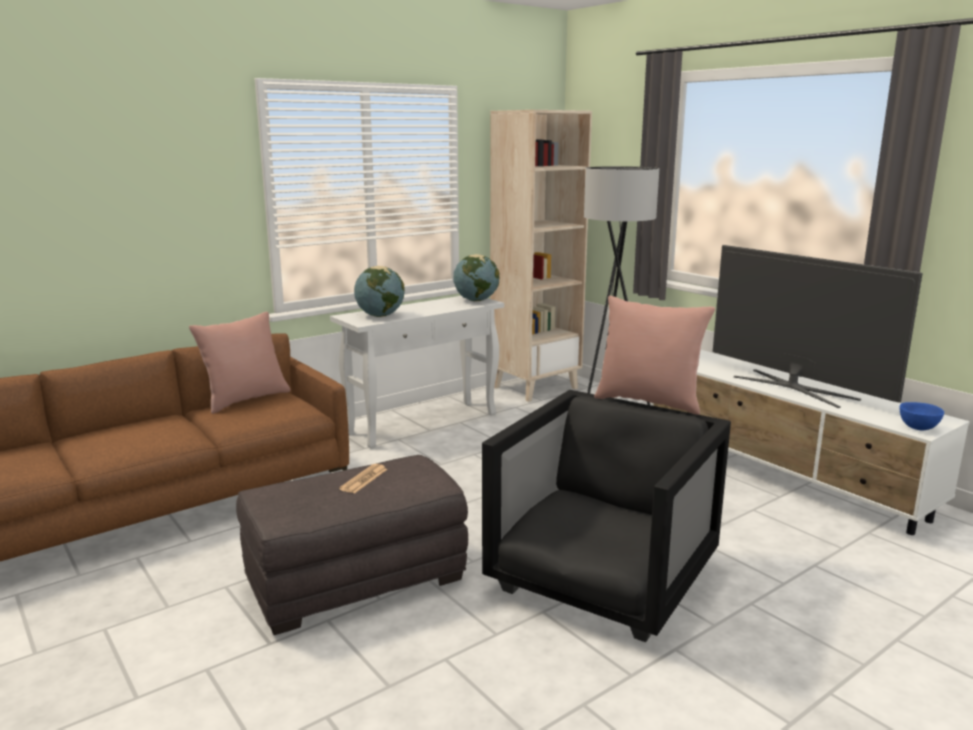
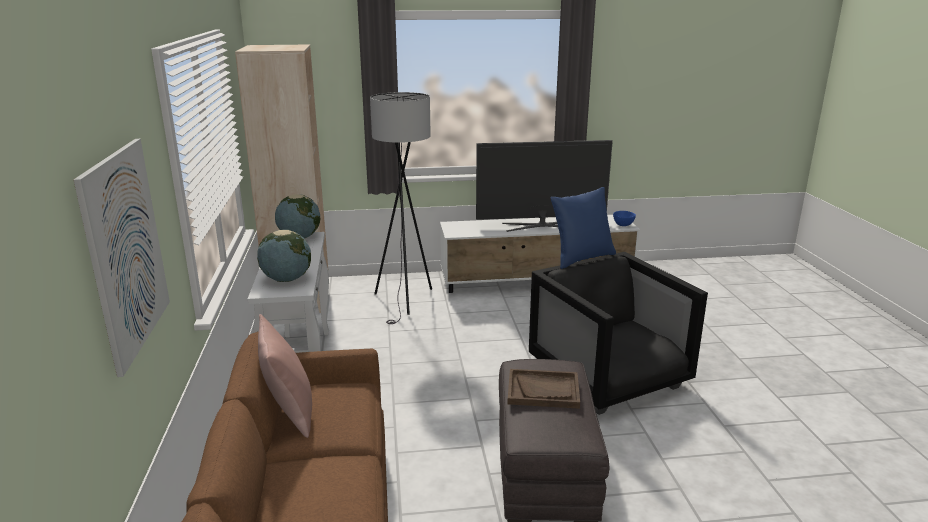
camera: 60 degrees left, 5 degrees up
(123, 207) = (126, 251): none -> picture
(364, 479) = (543, 390): newspaper -> brown tray
(649, 402) = (581, 258): pink pillow -> blue pillow

